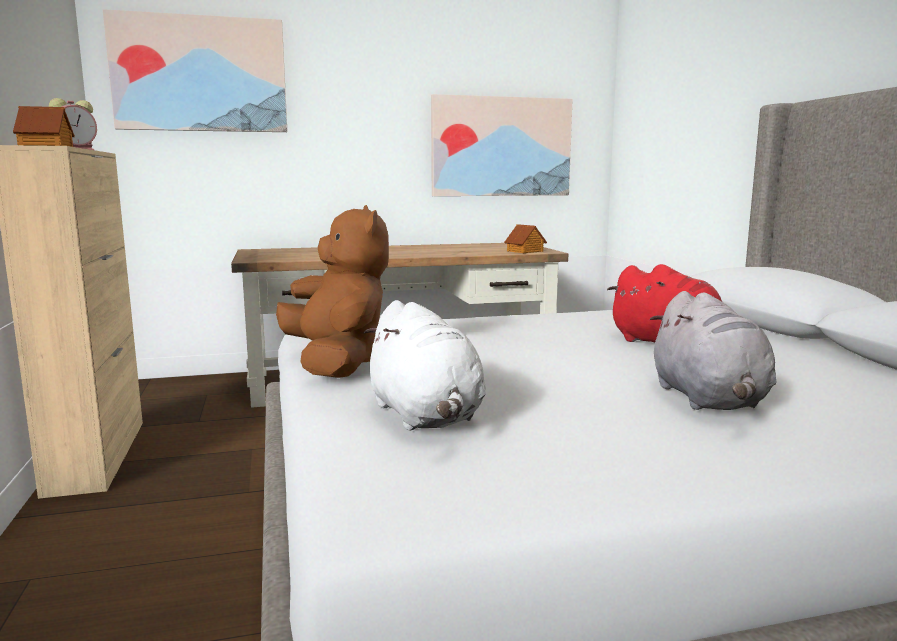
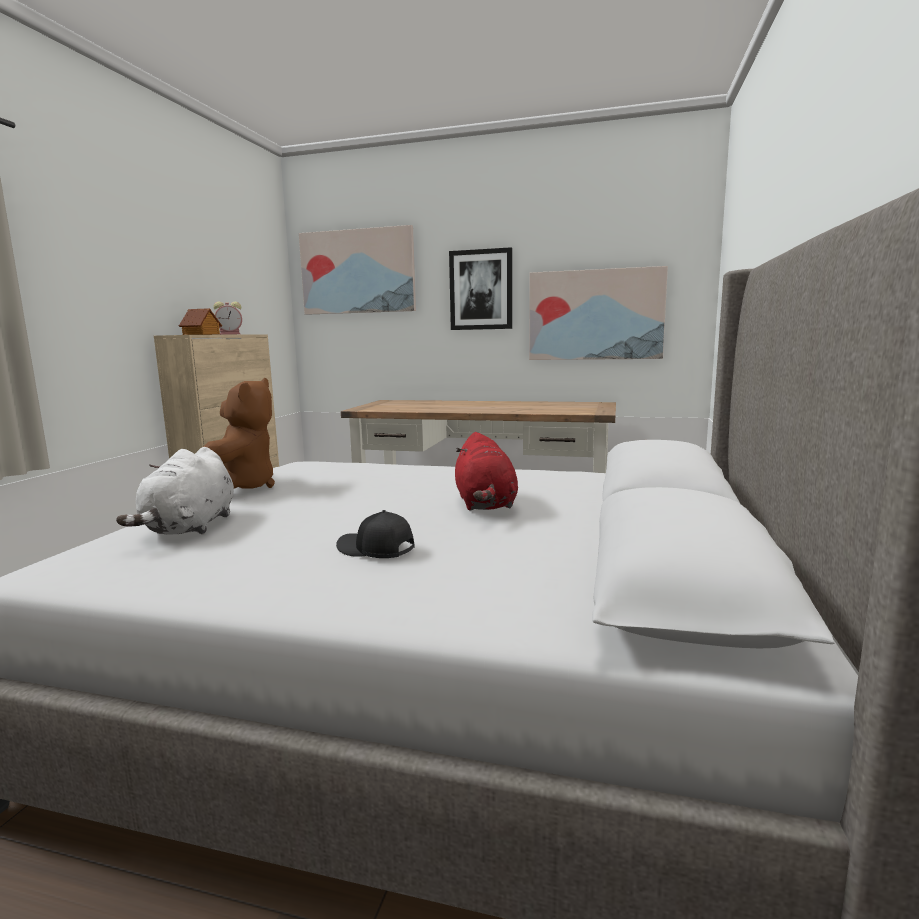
camera: 30 degrees right, 0 degrees up
(372, 111) = (481, 290): none -> picture
(525, 251) = (581, 411): toy house -> none
(708, 400) = (375, 550): grey plush toy -> black cap

